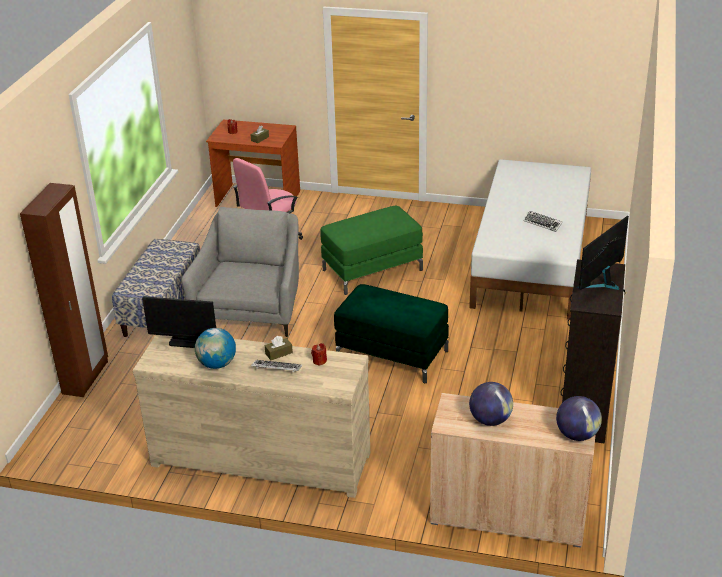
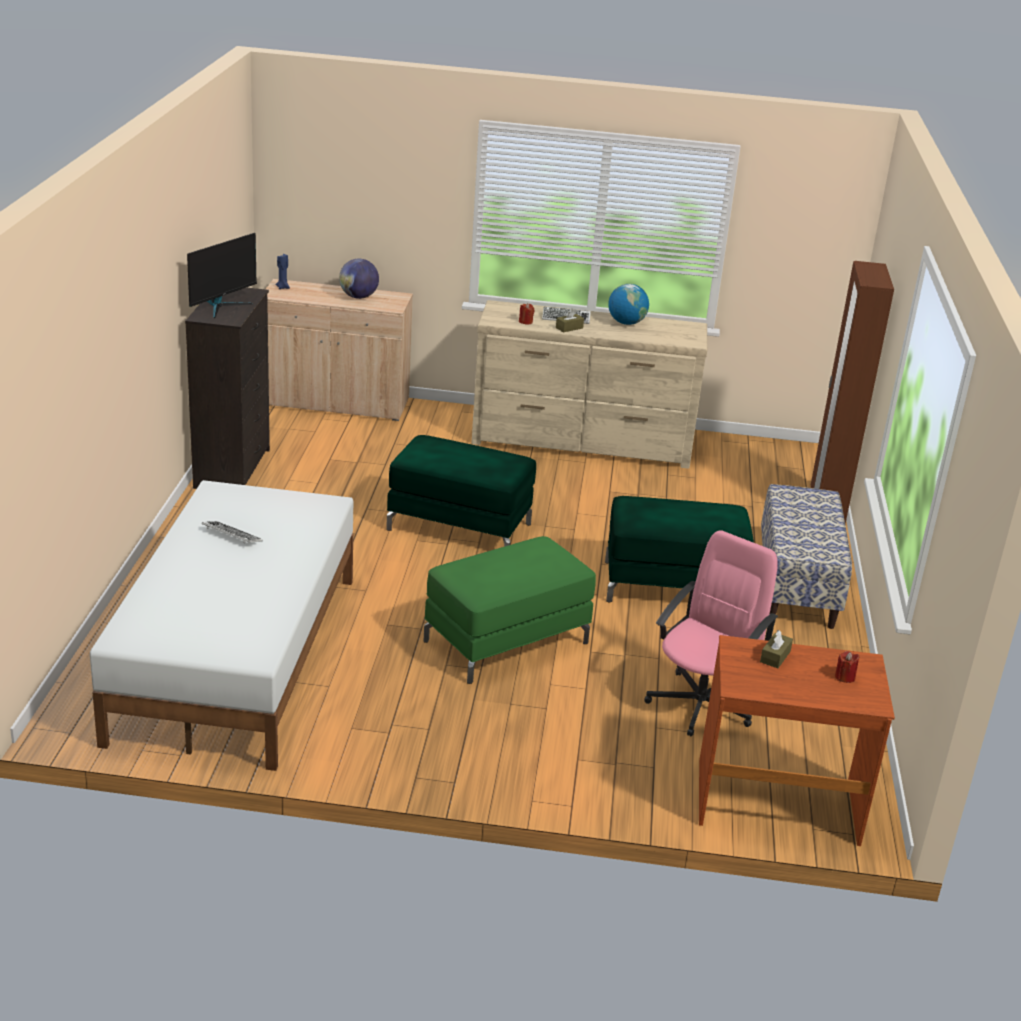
camera: 170 degrees right, 5 degrees down
(184, 341) = (672, 339): monitor -> none
(252, 307) = (671, 587): grey armchair -> green ottoman
(577, 435) = (283, 287): globe -> blue candle

